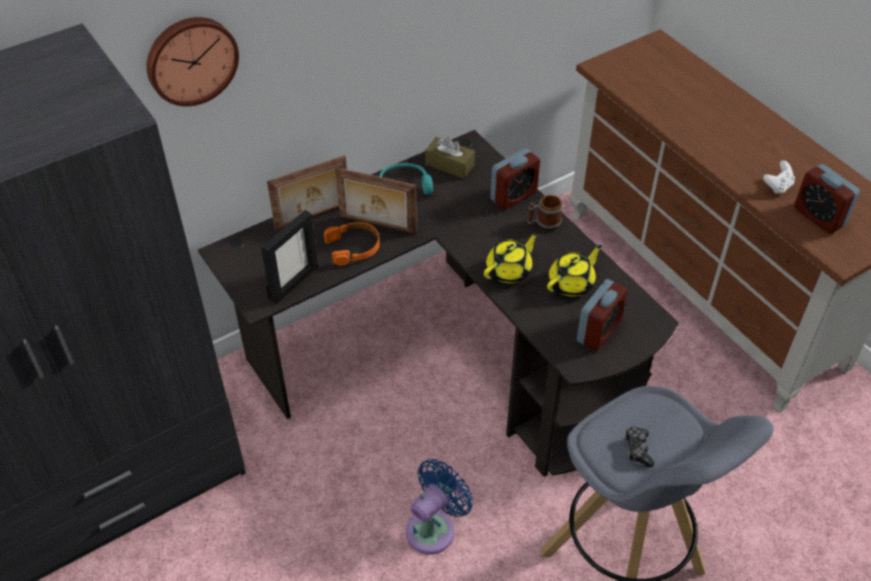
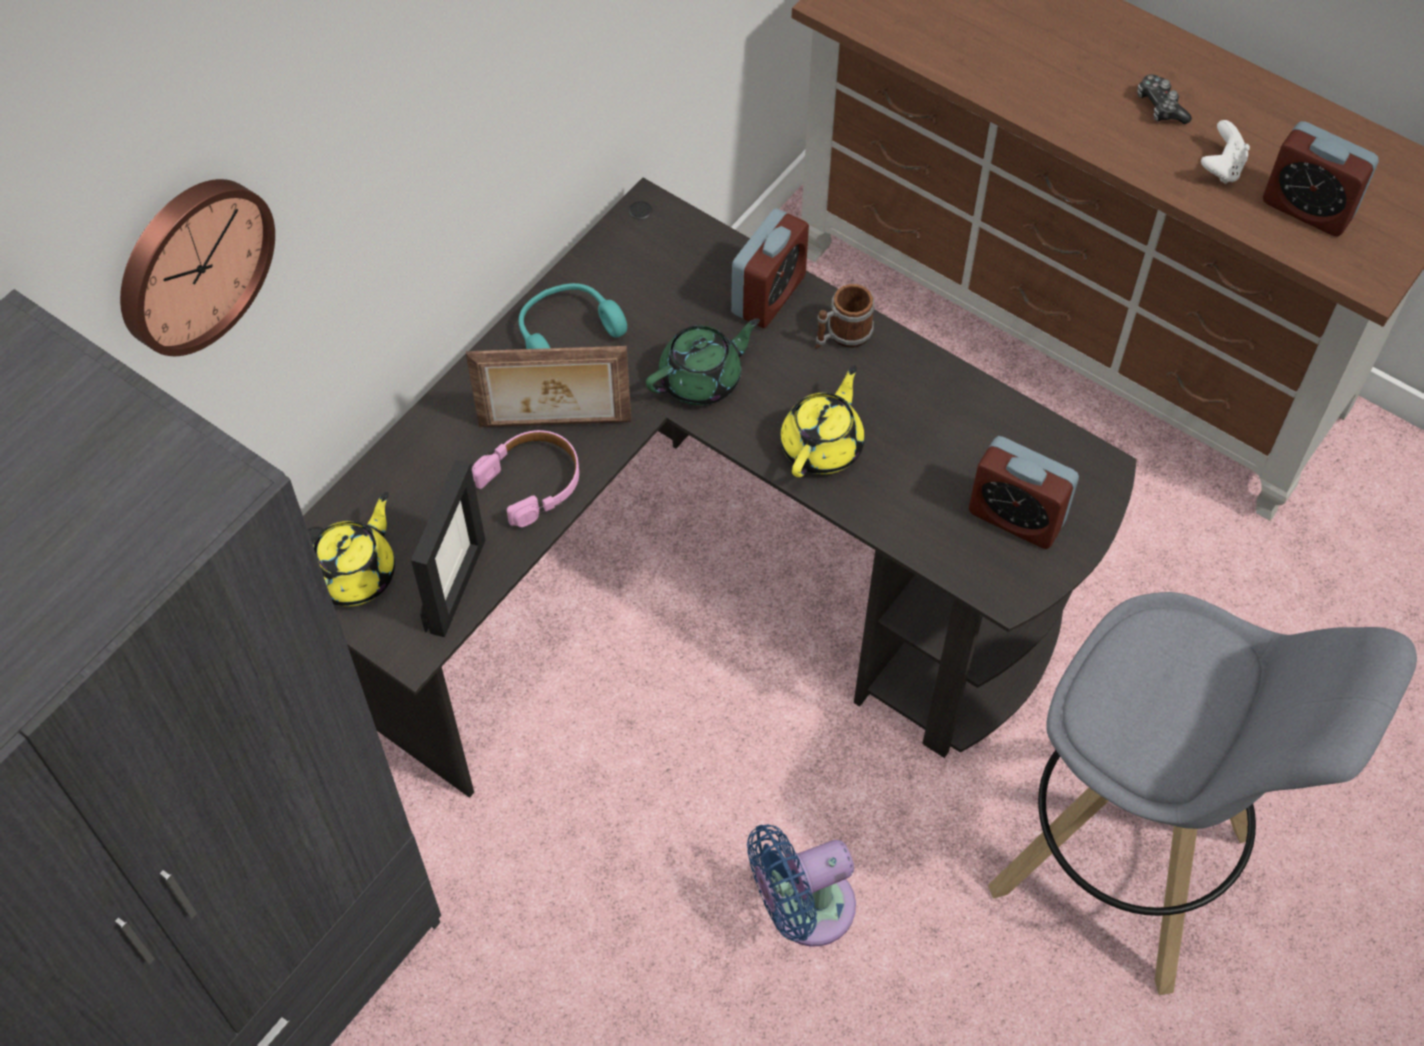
camera: 20 degrees left, 10 degrees up
(313, 217) = (431, 443): picture frame -> none
(354, 247) = (532, 482): orange headphones -> pink headphones
(434, 528) = (802, 909): blue fan -> blue fan turned 135 degrees counterclockwise
(449, 164) = (630, 263): brown tissue box -> none
(461, 224) = (702, 379): none -> green teapot
(572, 283) = (936, 438): yellow teapot -> yellow teapot (355, 574)
(598, 331) = (1016, 517): alarm clock -> alarm clock turned 105 degrees clockwise
(637, 449) = (1169, 718): game controller -> game controller (1160, 106)

